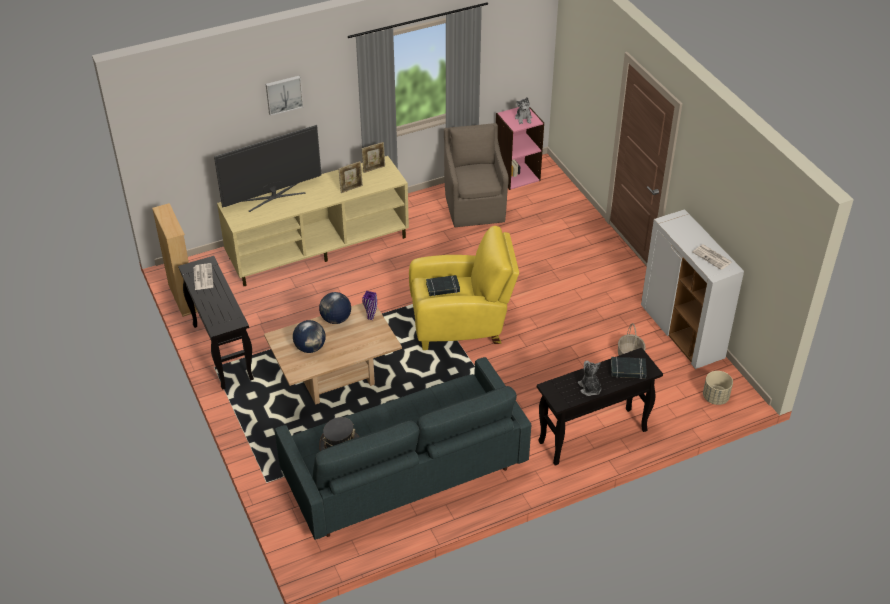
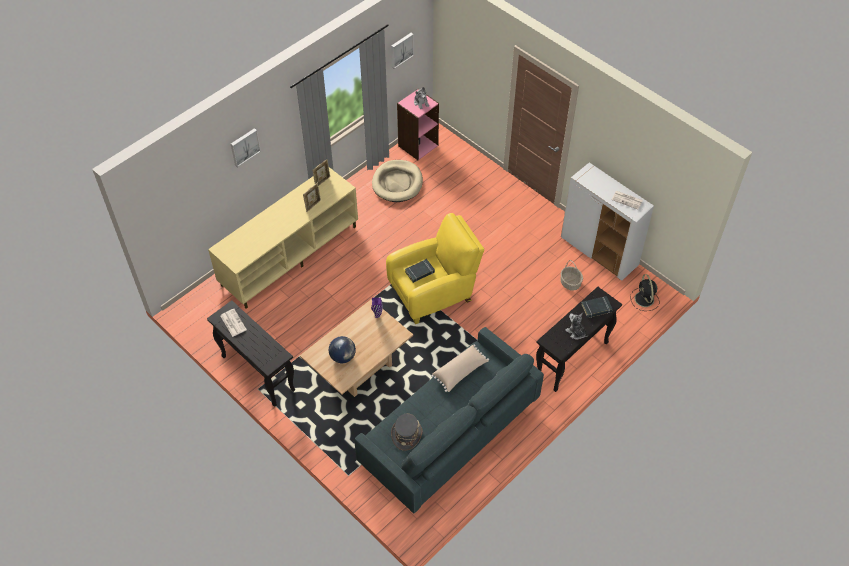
camera: 20 degrees left, 10 degrees up
(183, 298) = (201, 334): beige bookcase -> none
(273, 196) = (253, 230): television -> none
(336, 319) = (350, 325): globe -> none
(436, 399) = (460, 372): none -> beige pillow
(474, 206) = (397, 183): brown armchair -> beige dog bed
(508, 45) = (401, 49): none -> picture
(715, 397) = (644, 300): beige planter -> black fan

